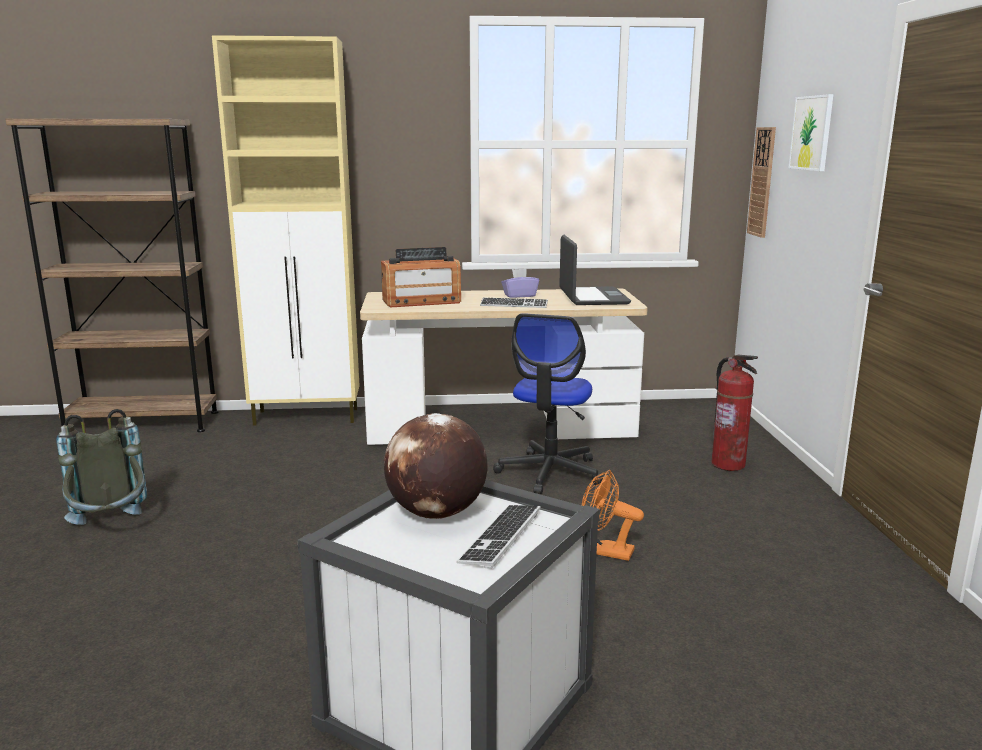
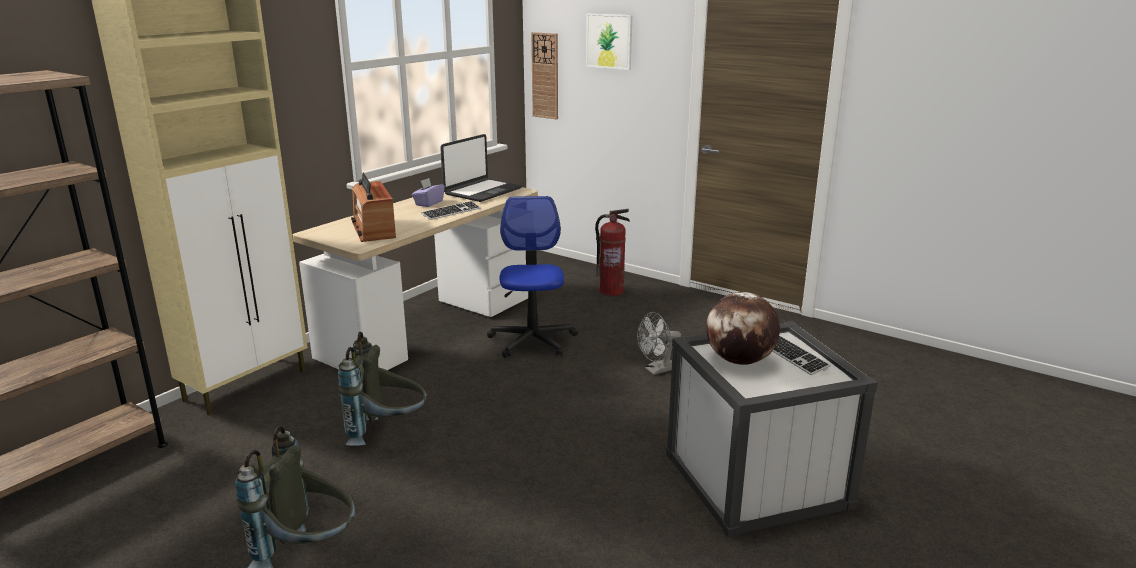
camera: 50 degrees left, 5 degrees up
(304, 485) = (388, 432): none -> grey backpack
(421, 301) = (373, 229): radio -> radio turned 135 degrees clockwise
(550, 472) = (532, 340): office chair -> office chair turned 150 degrees counterclockwise
(592, 297) = (482, 191): laptop -> laptop turned 90 degrees clockwise
(605, 551) = (657, 370): orange fan -> grey fan

